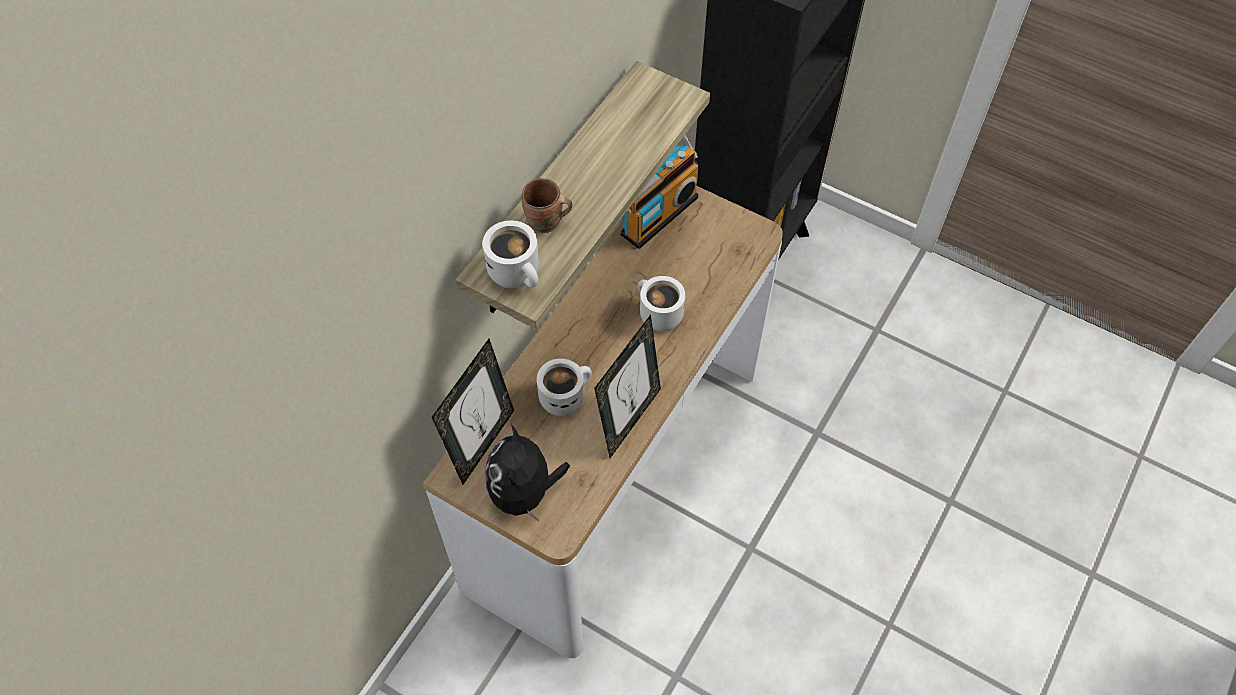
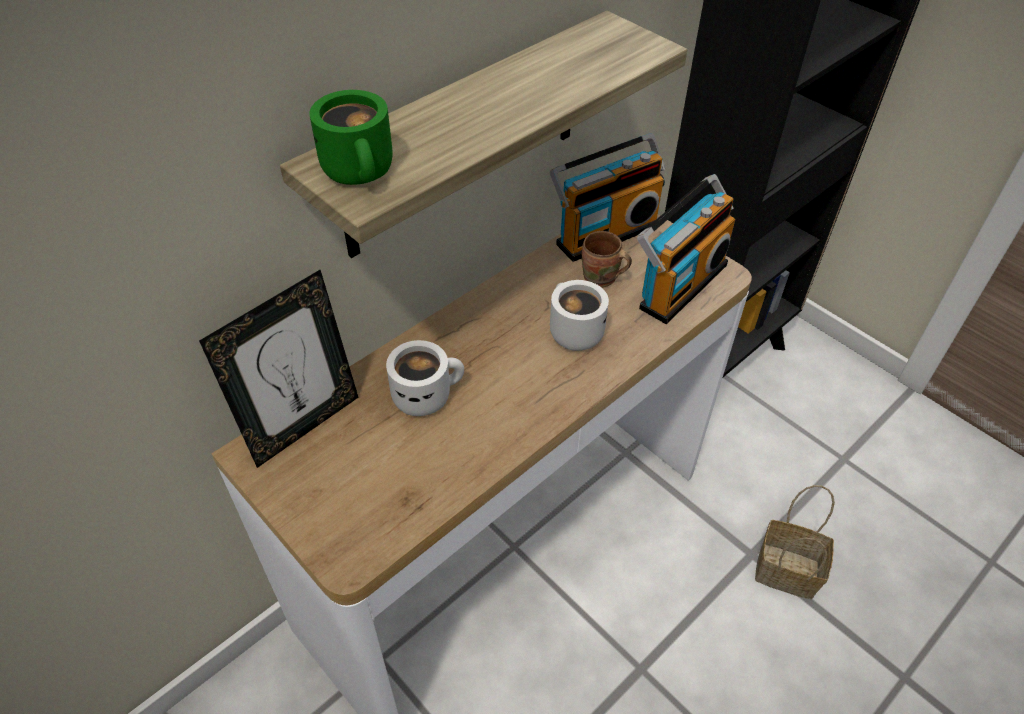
camera: 15 degrees right, 10 degrees down
(518, 273) = (363, 172): white mug -> green mug
(524, 492) = (328, 496): plush toy -> none
(546, 223) = (425, 130): brown mug -> brown mug (601, 280)
(629, 419) = (495, 440): picture frame -> none
(727, 250) = (678, 284): none -> radio
(845, 440) = (784, 571): none -> basket

